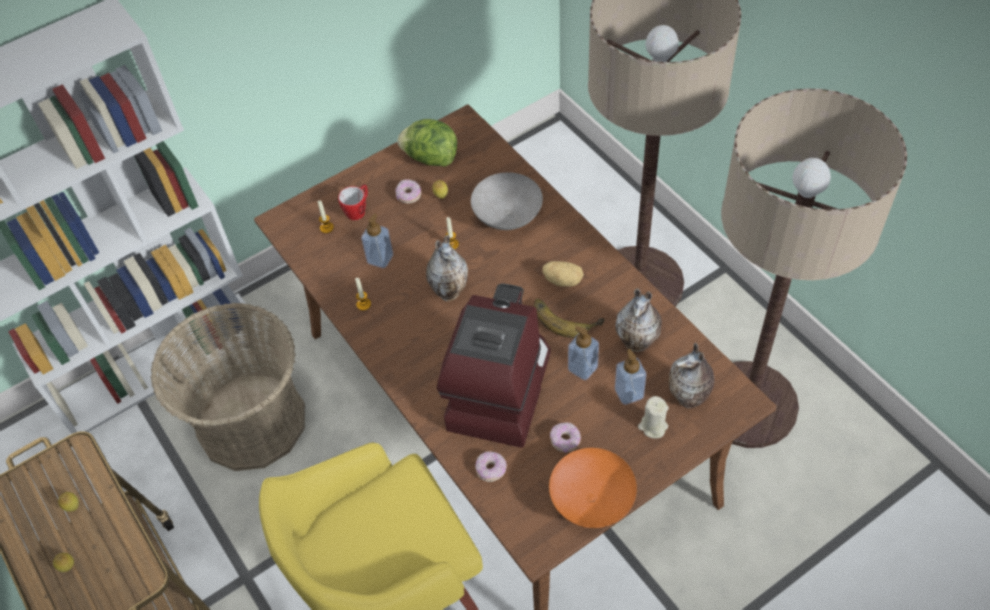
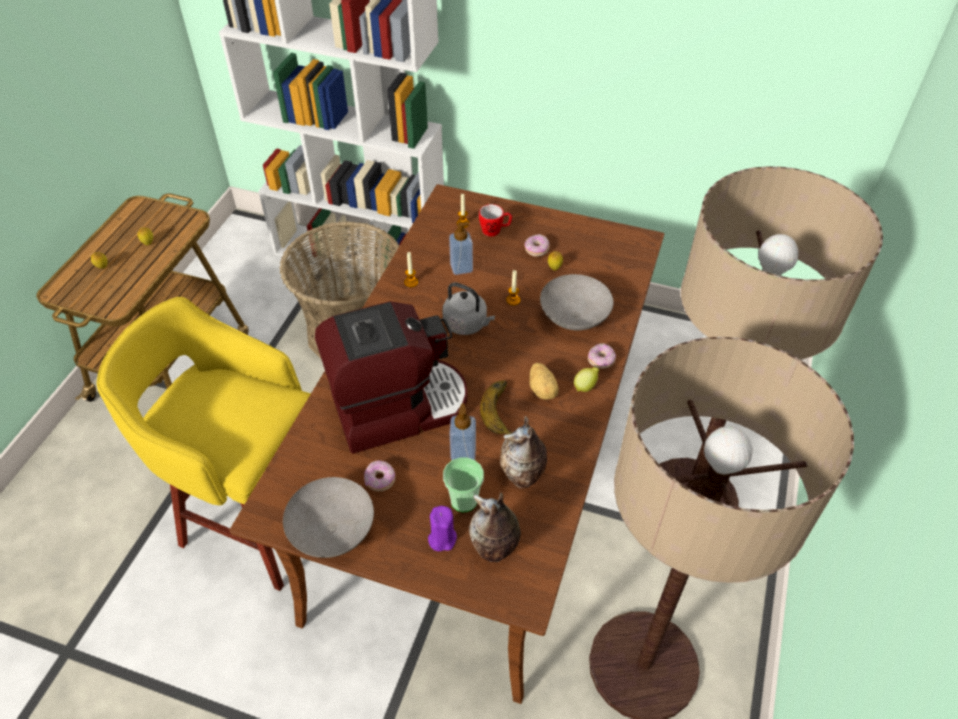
camera: 50 degrees right, 5 degrees down
(430, 158) = (585, 241): lettuce -> none
(450, 291) = (467, 324): vase -> grey kettle
(491, 469) = (316, 444): donut -> donut (601, 361)
(582, 251) = (585, 386): none -> lemon
(591, 502) = (331, 533): orange bowl -> grey bowl
(629, 393) = (464, 500): soap dispenser -> cup
(652, 426) = (442, 538): beige candle -> purple candle

